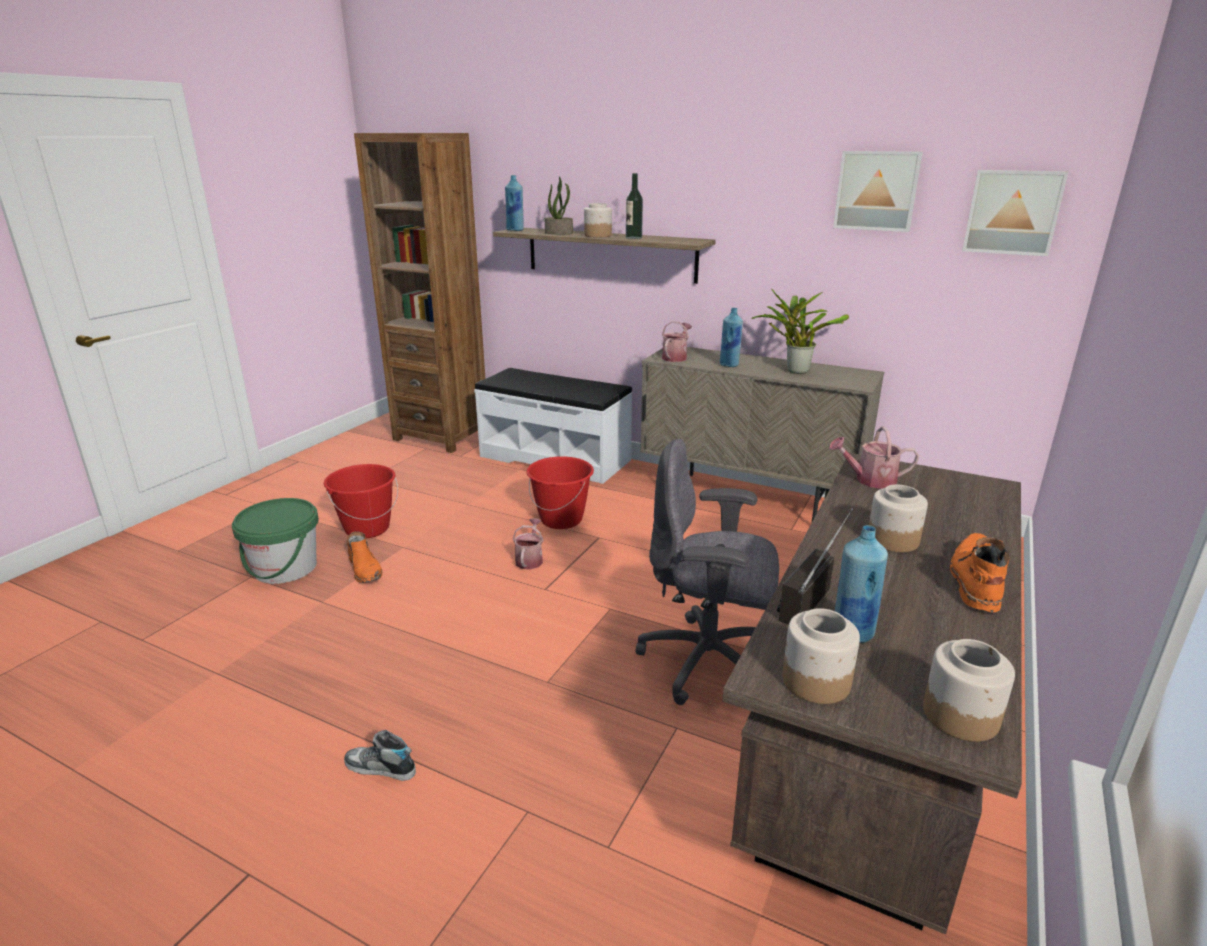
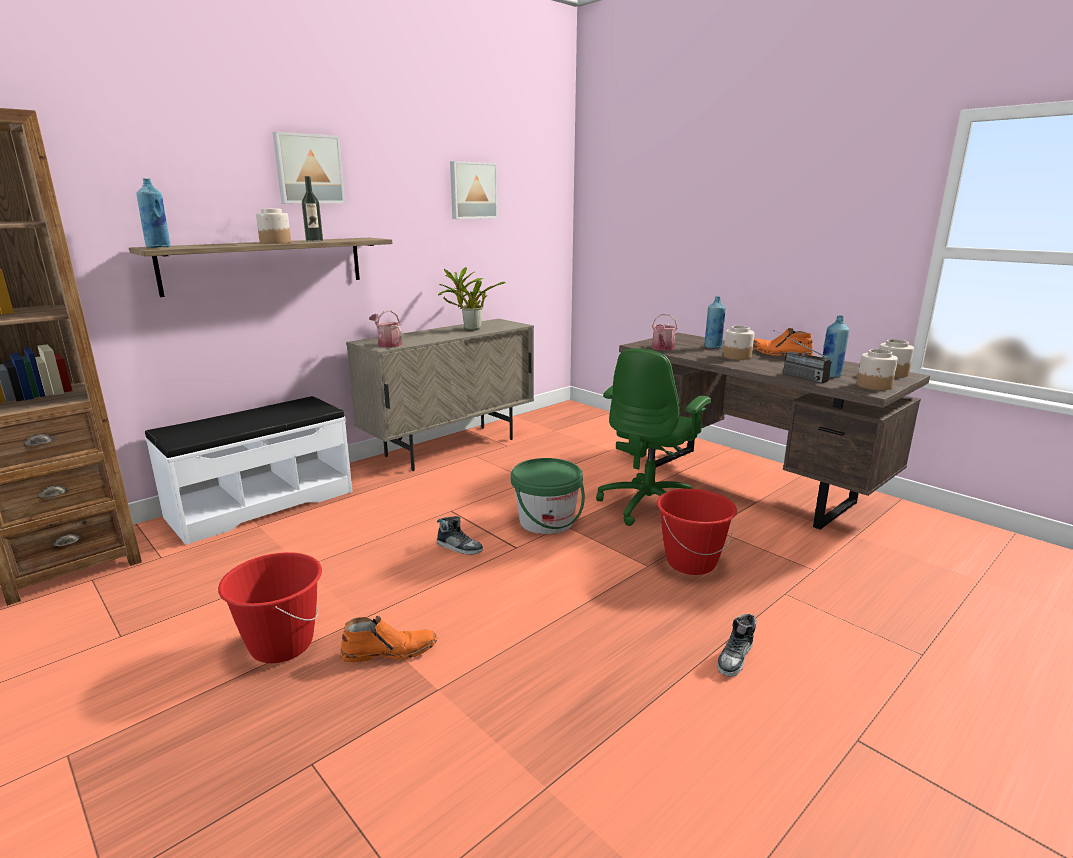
camera: 70 degrees left, 5 degrees down
(285, 568) = (319, 725): green bucket -> green bucket (546, 521)
(530, 559) = (459, 547): watering can -> shoe
(559, 233) = (225, 245): potted plant -> none
(561, 519) = (400, 521): red bucket -> red bucket (690, 562)
(708, 662) = (648, 505): grey office chair -> green office chair
(729, 365) = (432, 337): blue bottle -> blue bottle (713, 347)
(1012, 212) = (538, 202): picture -> picture (308, 169)

